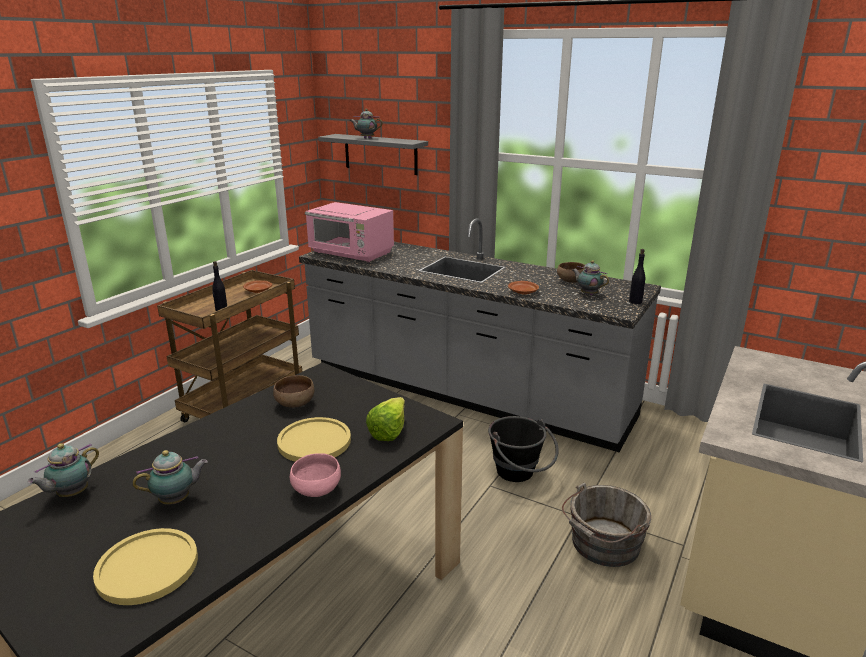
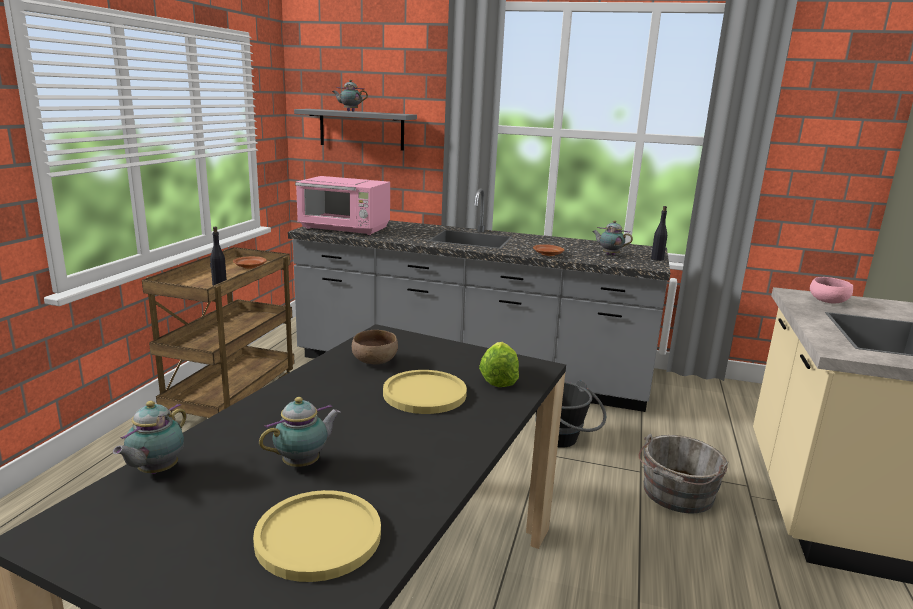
camera: 15 degrees left, 5 degrees down
(316, 490) = (464, 438): pink bowl -> pink bowl (828, 302)
(570, 281) = (584, 246): brown bowl -> none

